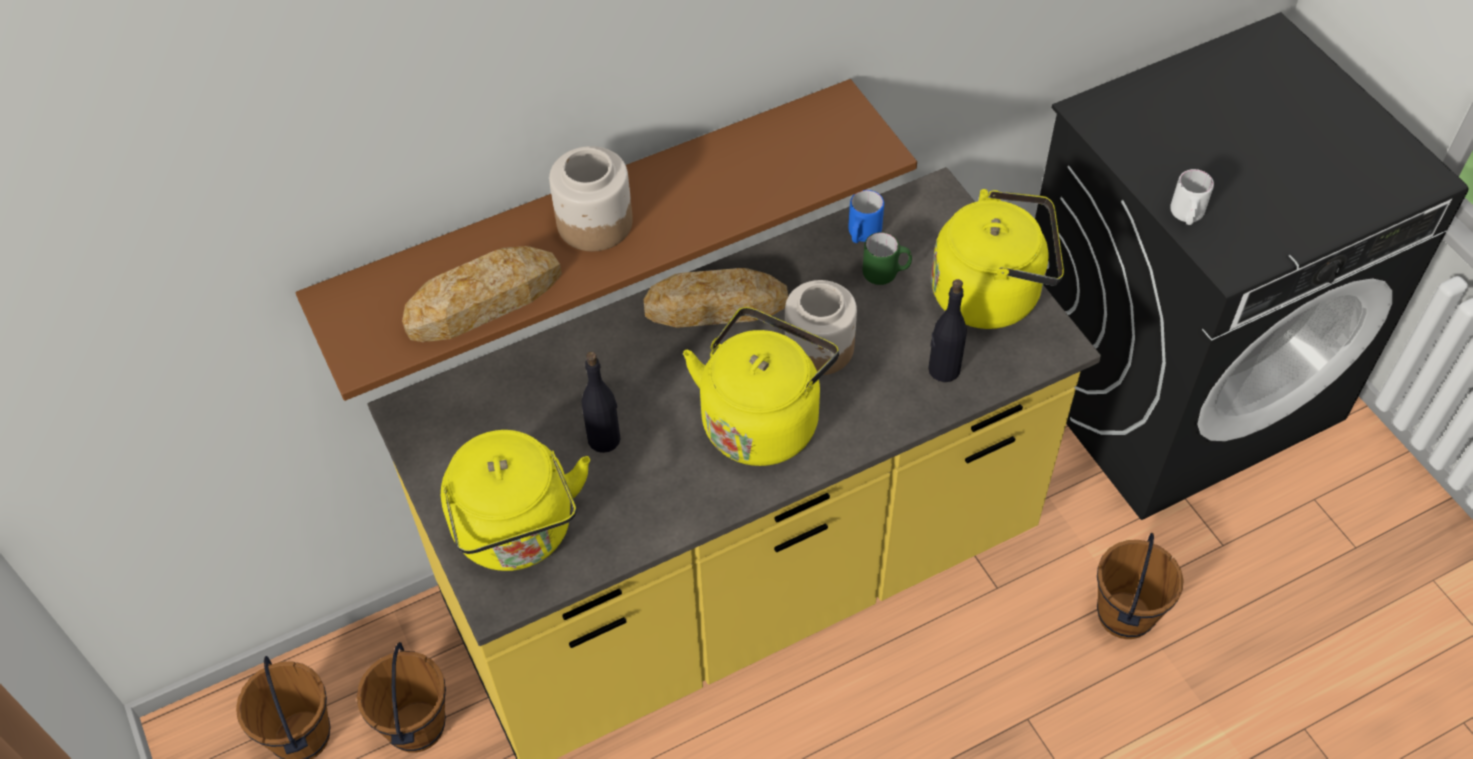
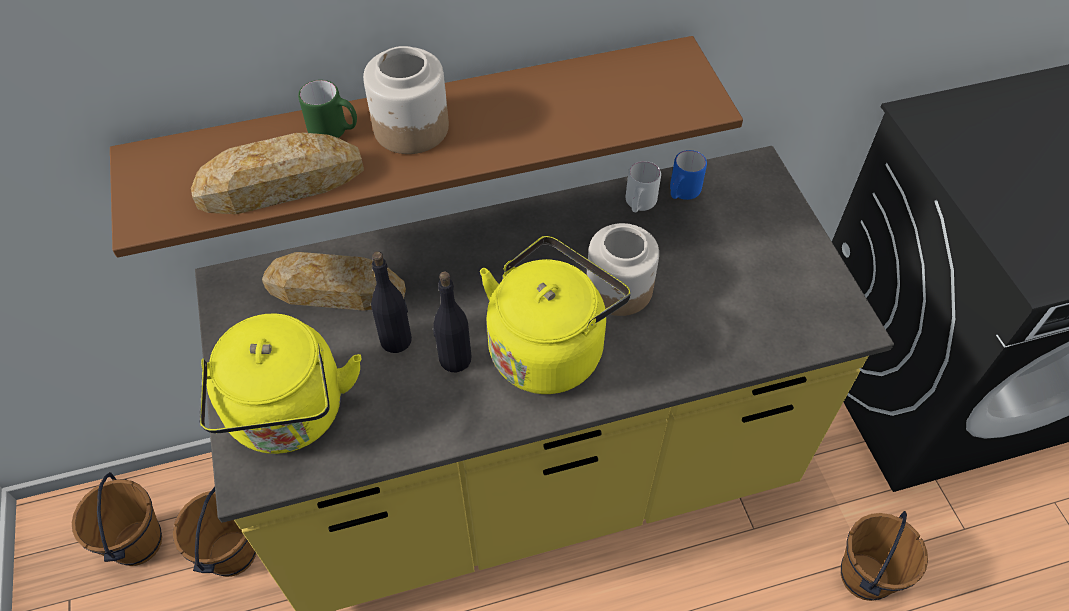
camera: 10 degrees right, 0 degrees up
(716, 306) = (532, 235): bread -> bread (335, 290)
(886, 273) = (697, 231): green mug -> green mug (334, 131)
(943, 369) = (734, 330): black bottle -> black bottle (454, 359)
(992, 293) = (795, 266): yellow kettle -> none
(1186, 216) = (1000, 223): white mug -> white mug (639, 205)

